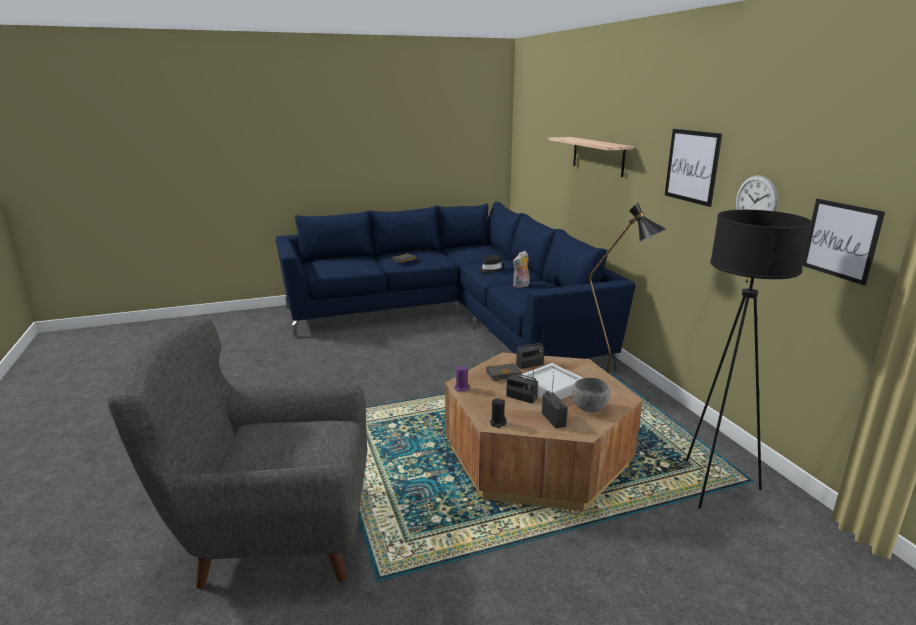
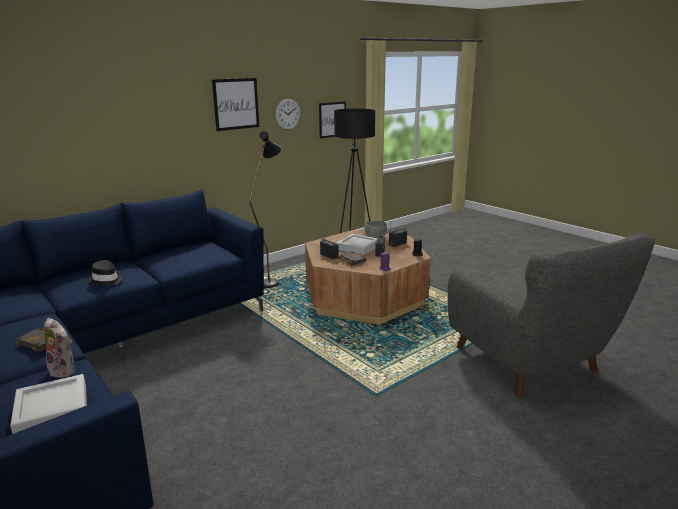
camera: 110 degrees left, 0 degrees up
(329, 264) = (52, 410): none -> grey tray
(521, 286) = (171, 261): plush toy -> plush toy (65, 371)
(598, 156) = (110, 119): shelf -> none

